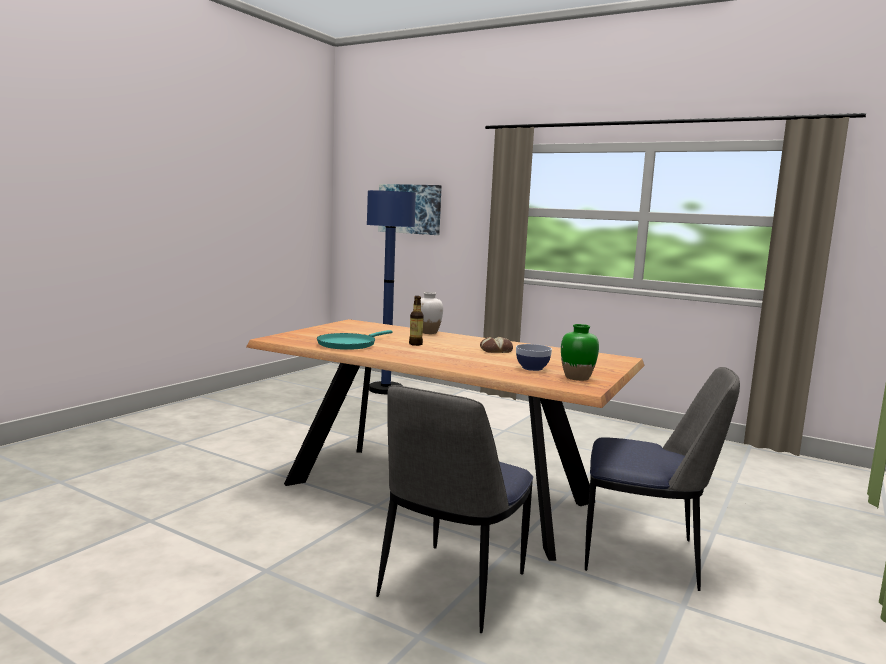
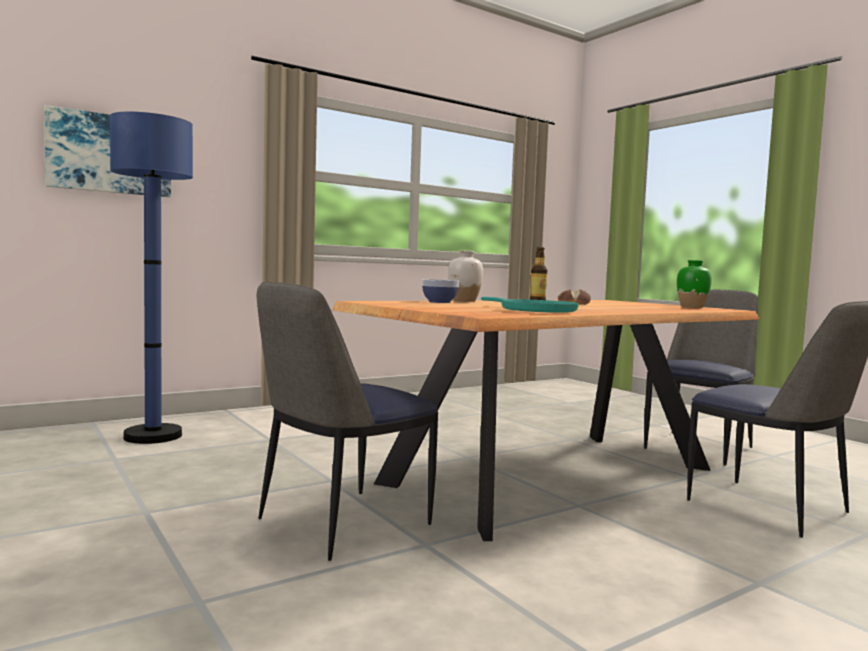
camera: 65 degrees left, 5 degrees down
(285, 449) = (340, 523): none -> chair
(532, 368) = (657, 307): bowl -> bowl (439, 302)

